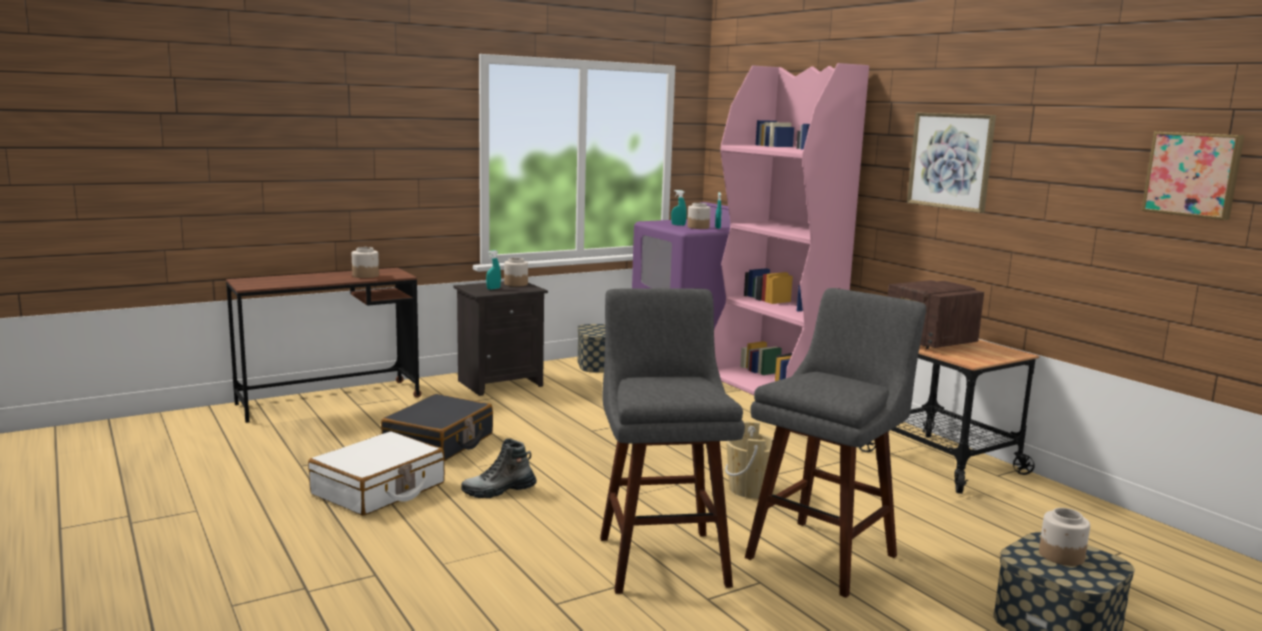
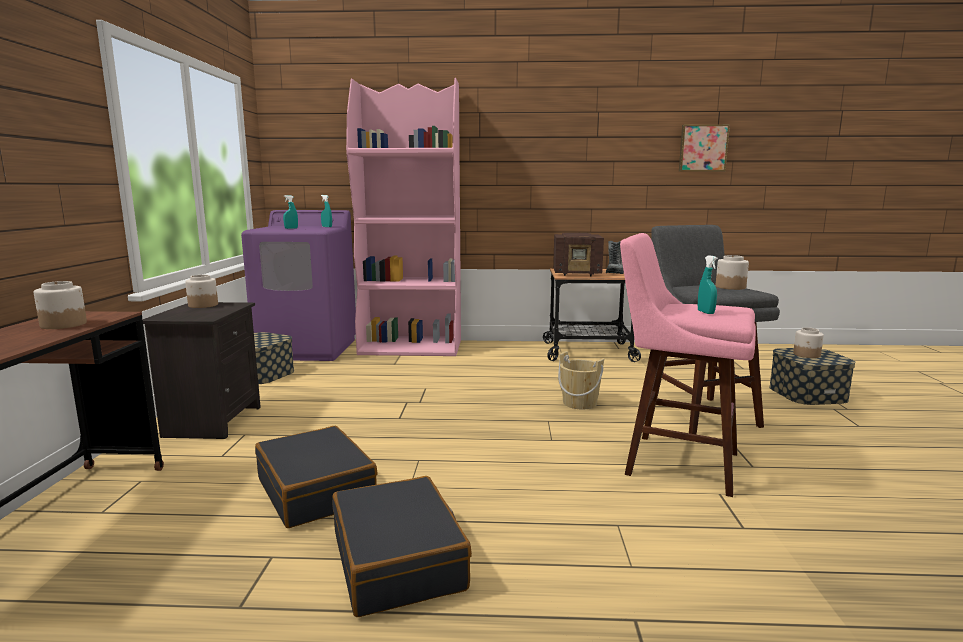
camera: 55 degrees left, 0 degrees up
(379, 489) = (399, 560): white suitcase -> black suitcase
(493, 289) = (200, 312): turquoise spray bottle -> turquoise spray bottle (705, 312)
(499, 491) = (483, 491): boot -> boot (615, 272)
(661, 557) = (675, 462): grey stool -> pink stool
(698, 227) = (314, 228): jar -> jar (730, 287)
(950, 161) = (539, 152): picture -> none

